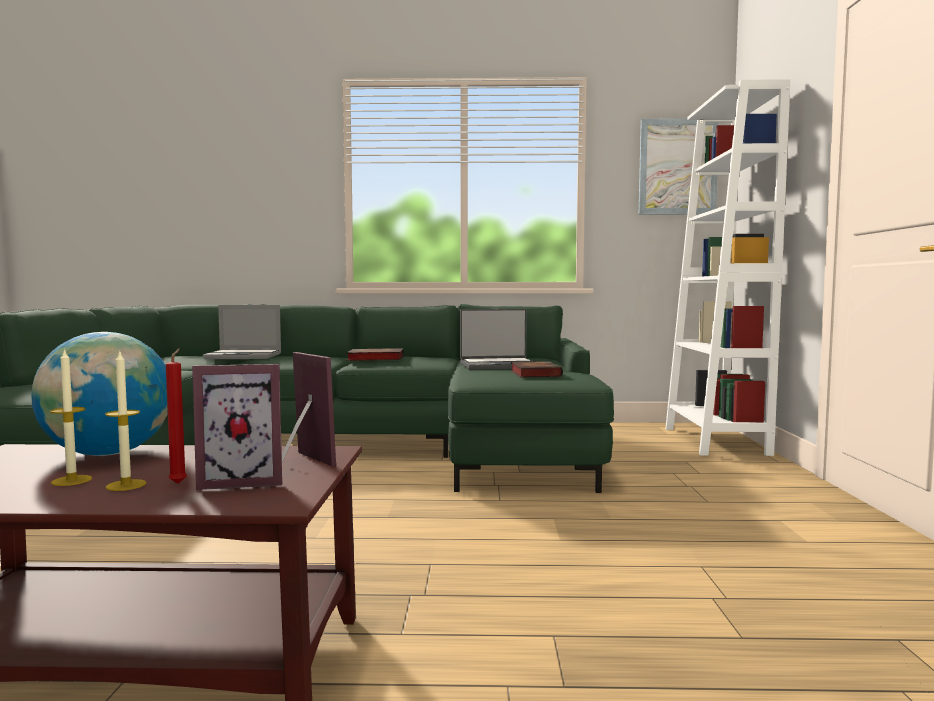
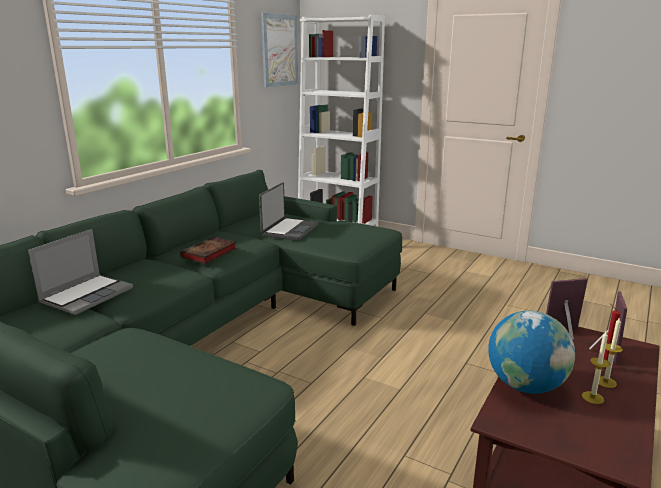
camera: 60 degrees left, 15 degrees up
(534, 374) = (342, 232): book -> none

